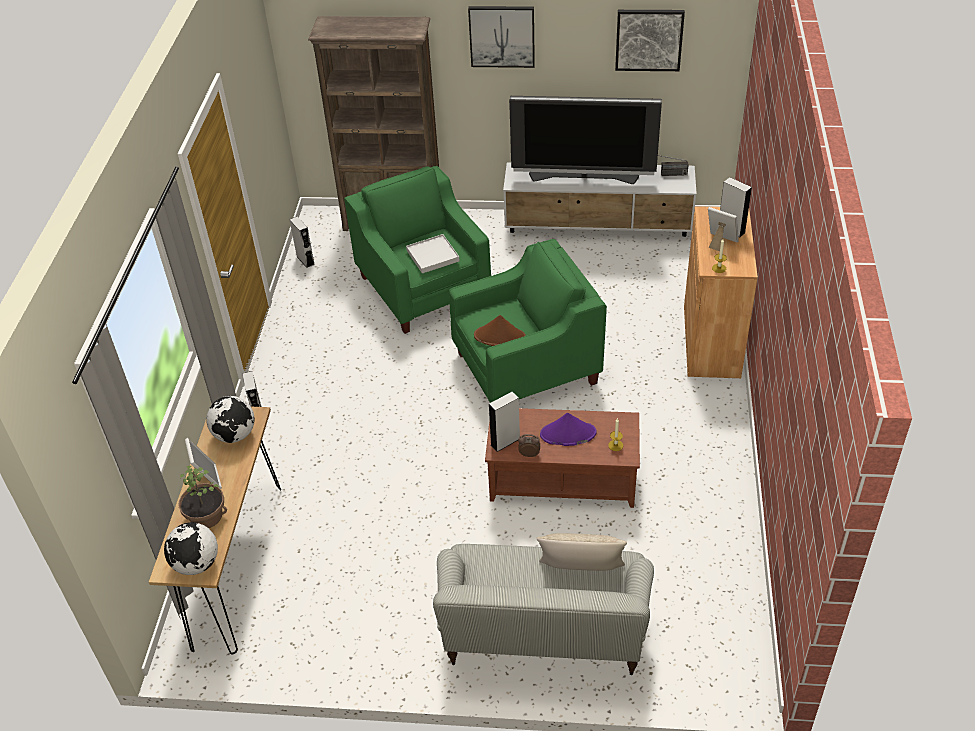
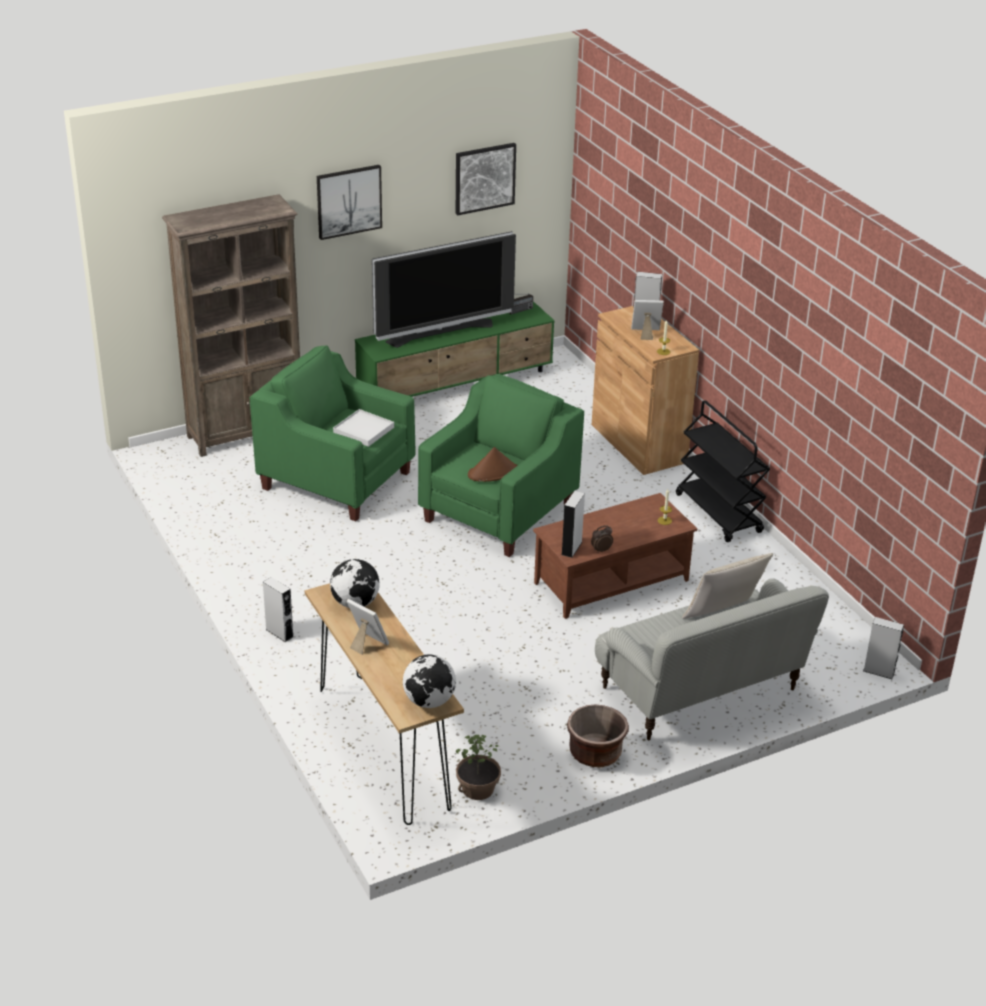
camera: 35 degrees left, 10 degrees down
(206, 516) = (398, 667): potted plant -> potted plant (478, 789)
(305, 260) = (187, 492): grey speaker -> grey speaker (879, 671)
(396, 656) = (595, 754): none -> brown planter
(567, 434) = (618, 525): purple hat -> none
(598, 227) = (456, 385): white tv stand -> green tv stand
(724, 445) = (719, 514): none -> black cart

